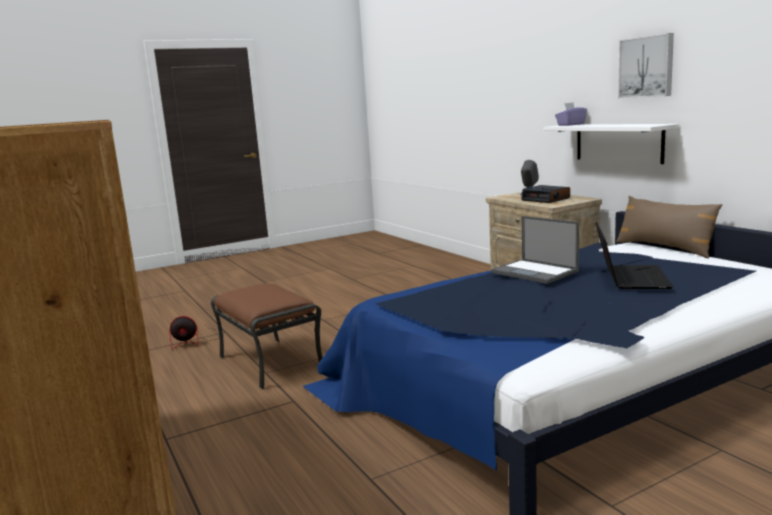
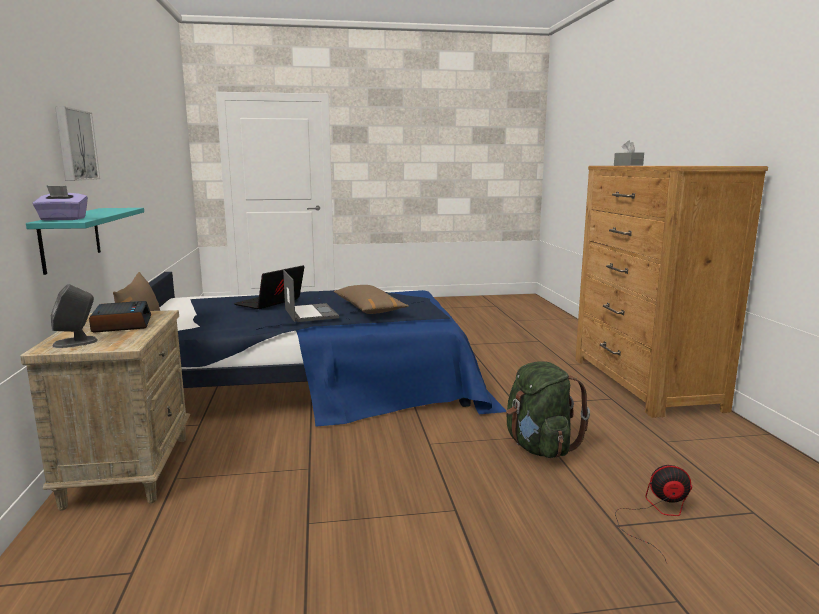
camera: 160 degrees left, 0 degrees up
(54, 122) = (628, 165): none -> grey tissue box
(269, 362) = (539, 447): brown ottoman -> green backpack
(492, 294) = (369, 309): none -> brown pillow
(618, 142) = (71, 238): white shelf -> turquoise shelf

